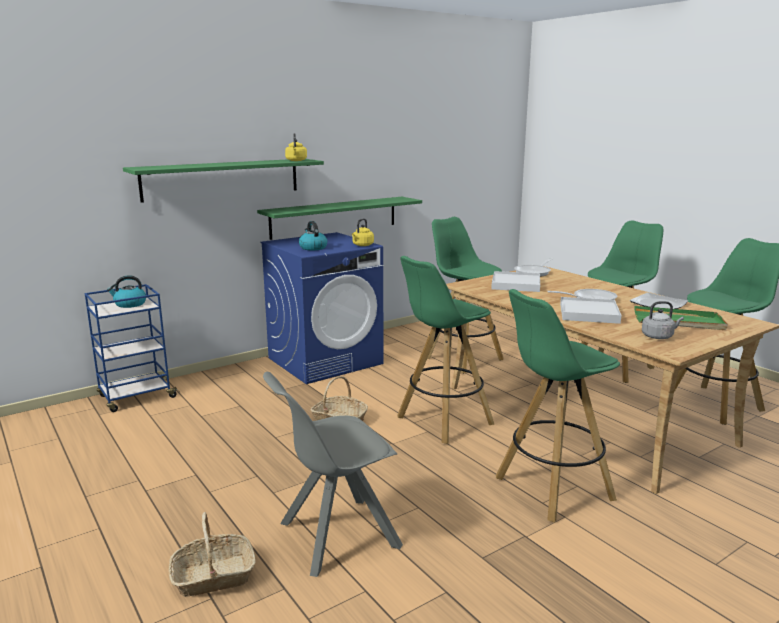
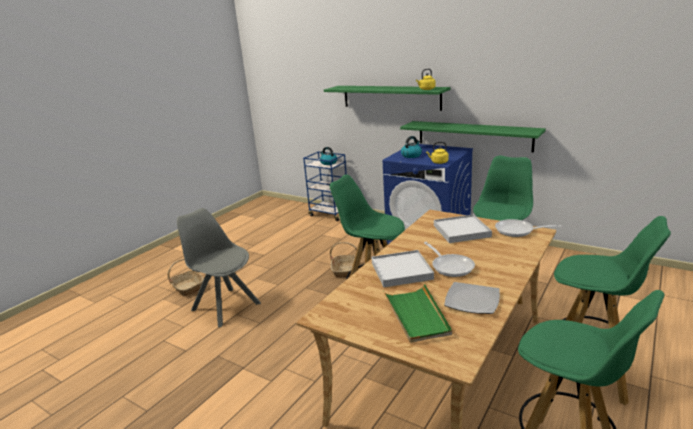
camera: 70 degrees right, 5 degrees up
(552, 489) = (304, 369): green stool -> none
(658, 336) = (358, 308): grey kettle -> none

